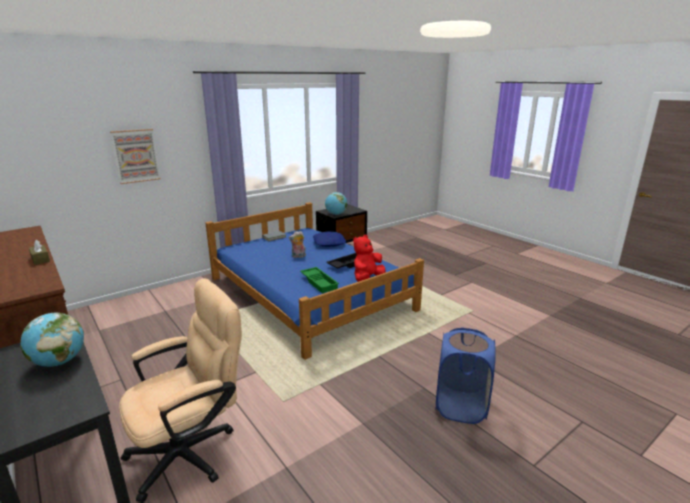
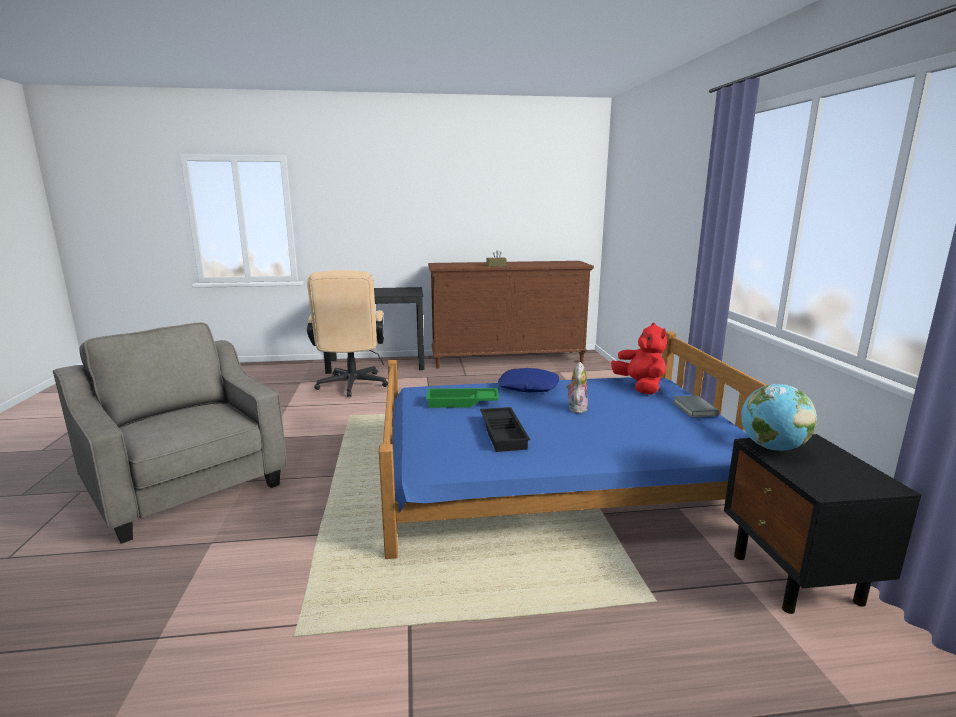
camera: 120 degrees right, 5 degrees down
(59, 362) = (383, 293): globe -> none
(136, 156) = (666, 217): picture -> none
(329, 243) = (631, 444): blue pillow -> blue pillow (528, 387)
(367, 279) = (430, 432): red plush toy -> red plush toy (640, 387)
(460, 406) = (188, 489): blue laundry basket -> grey armchair

